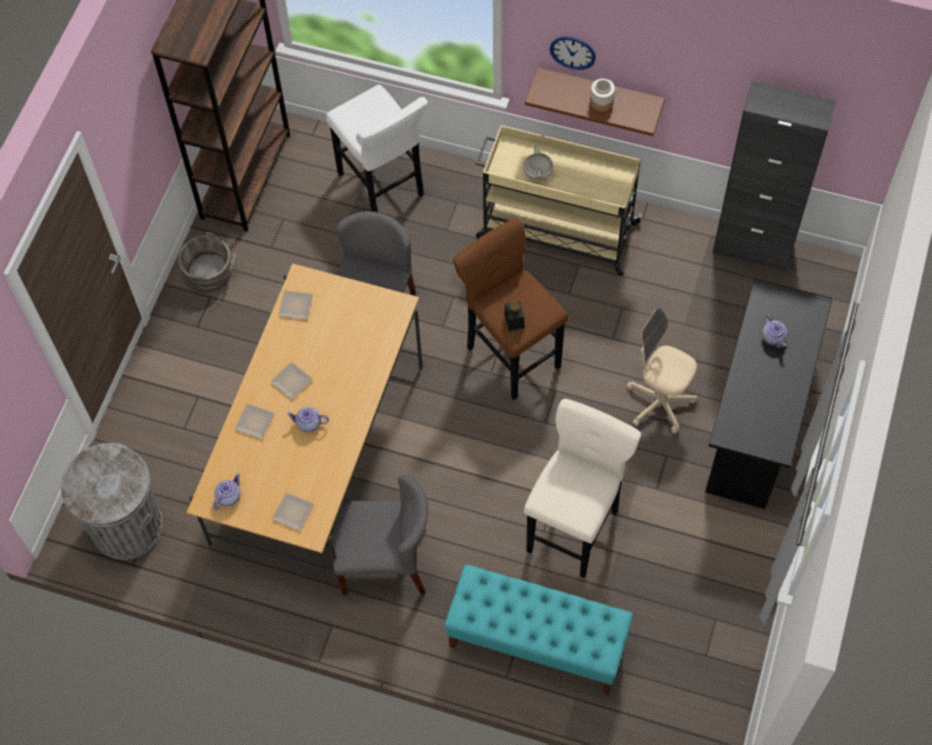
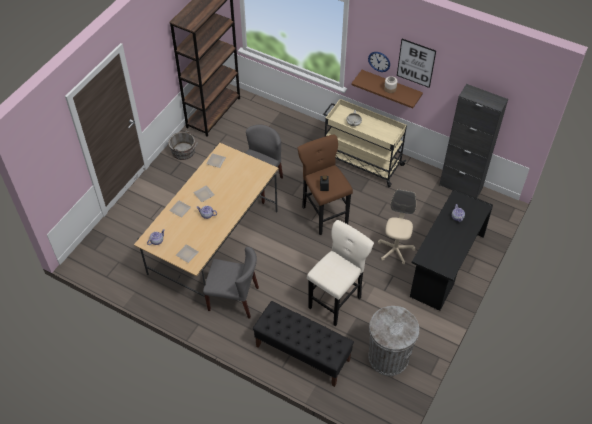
camera: 10 degrees right, 10 degrees down
(127, 526) = (108, 258): grey trash can -> grey trash can (388, 357)
(383, 188) = (279, 129): white stool -> none
(536, 642) = (302, 353): turquoise bench -> black bench
(648, 51) = (416, 63): none -> picture
(659, 403) = (395, 250): beige office chair -> beige office chair turned 60 degrees clockwise

